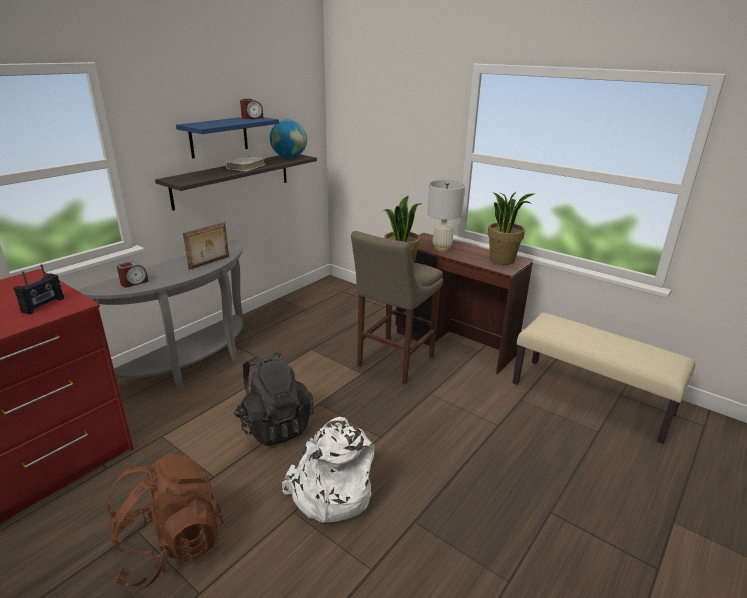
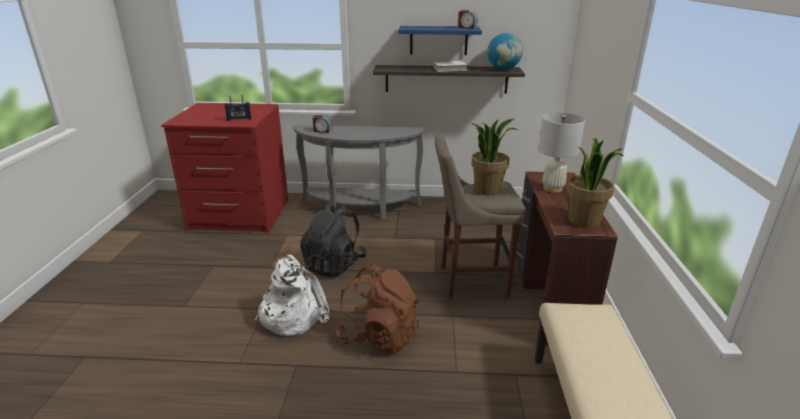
camera: 55 degrees right, 0 degrees up
(171, 547) = (209, 281): brown backpack -> brown backpack (379, 336)
(209, 263) = (377, 135): picture frame -> none

